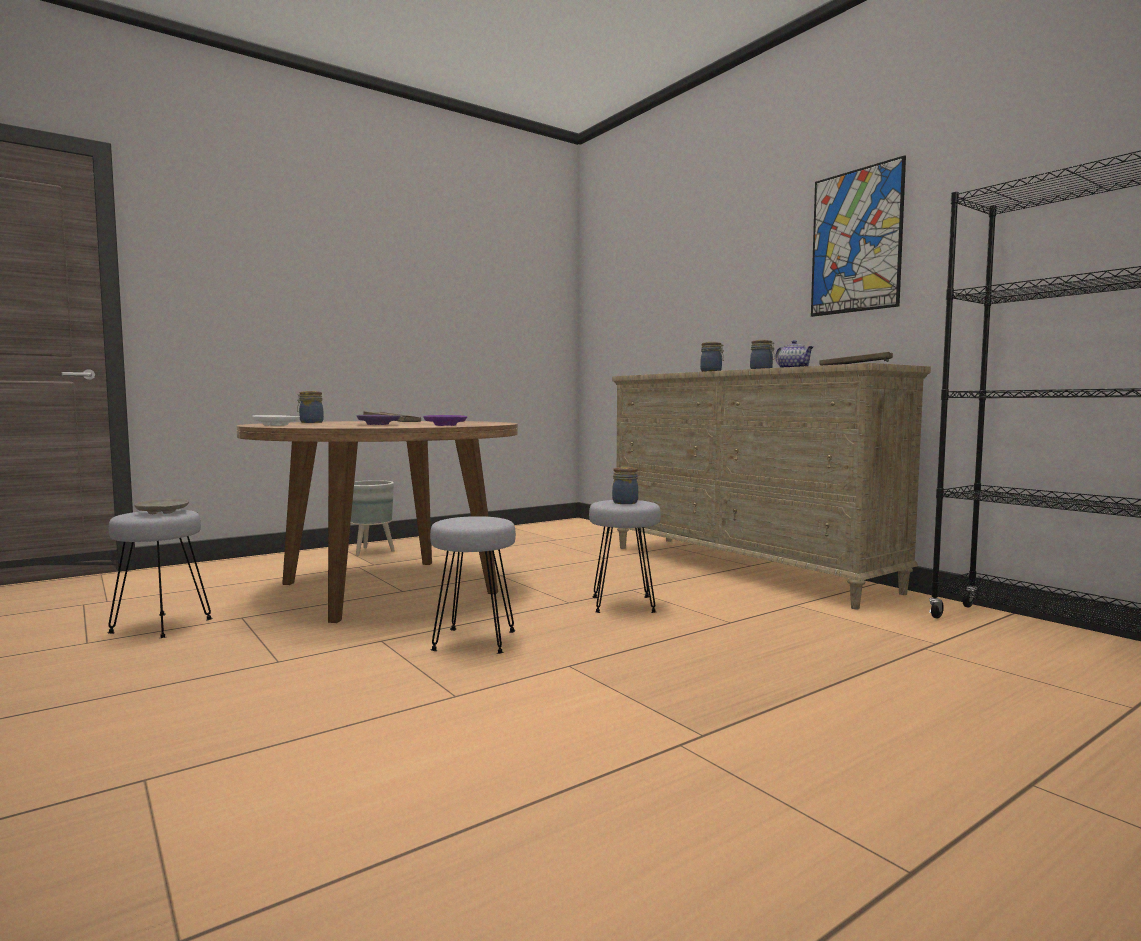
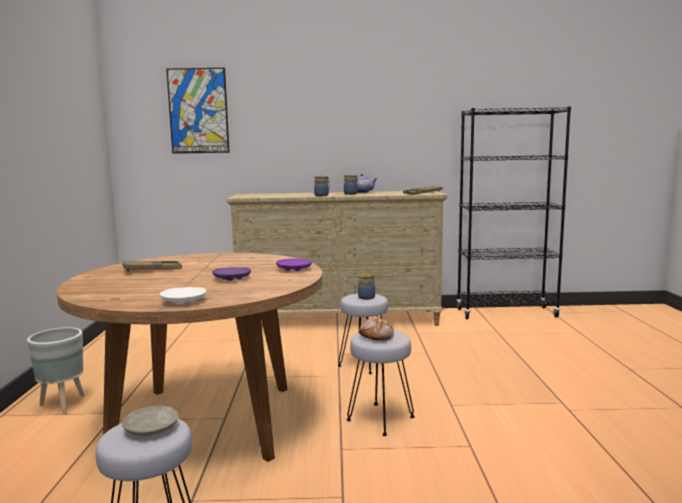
camera: 55 degrees left, 5 degrees up
(310, 422) = (106, 288): jar -> none
(471, 519) = (376, 336): none -> bread
(856, 241) = (385, 114): picture -> picture (198, 111)

